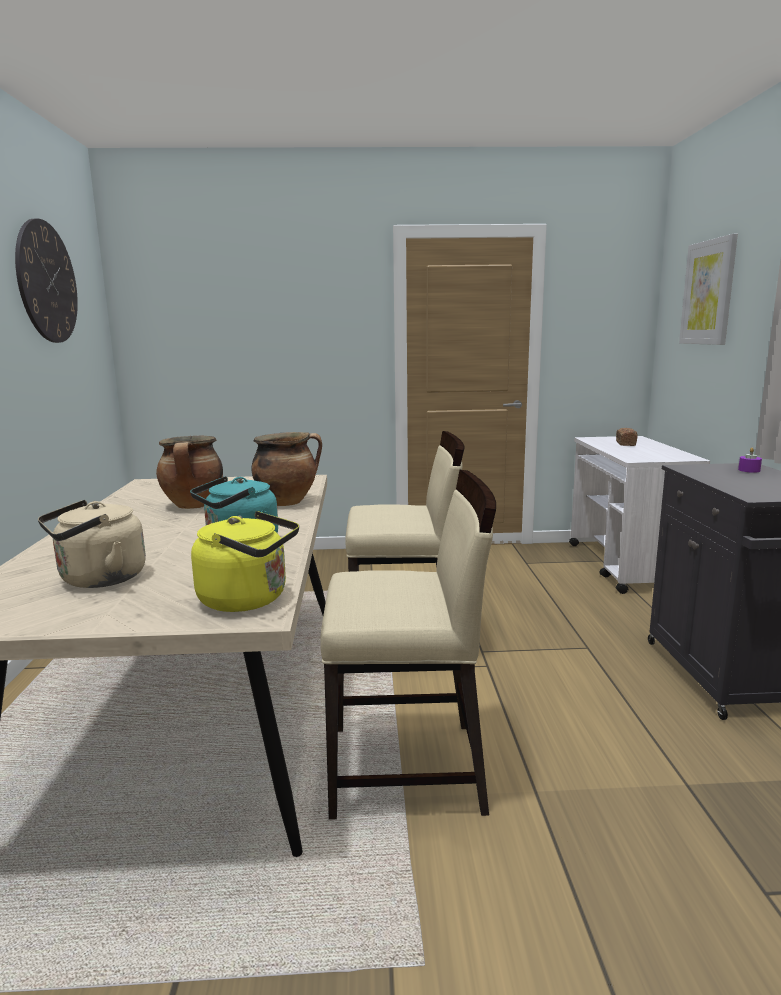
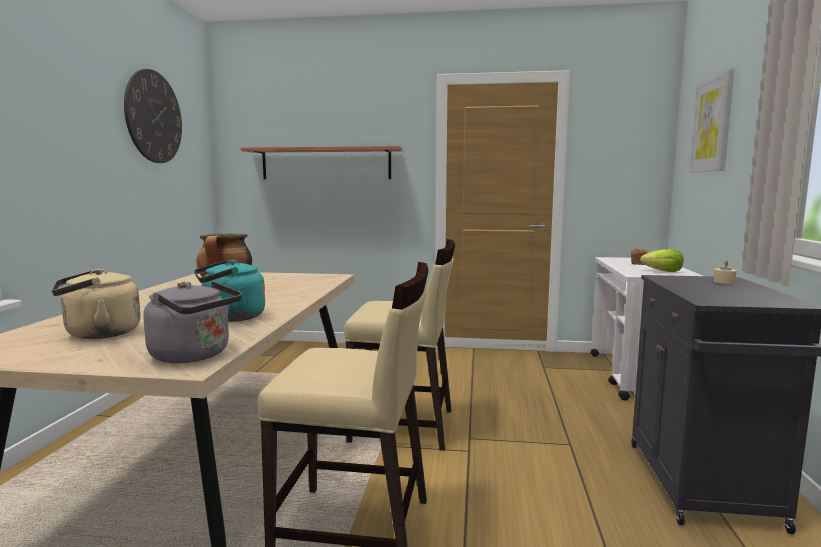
camera: 10 degrees right, 5 degrees down
(249, 599) = (195, 355): yellow kettle -> grey kettle
(259, 335) = (326, 164): none -> shelf
(288, 502) = (302, 291): cooking pot -> none
(658, 454) = (663, 271): none -> lettuce
(749, 470) = (724, 282): purple candle -> beige candle

